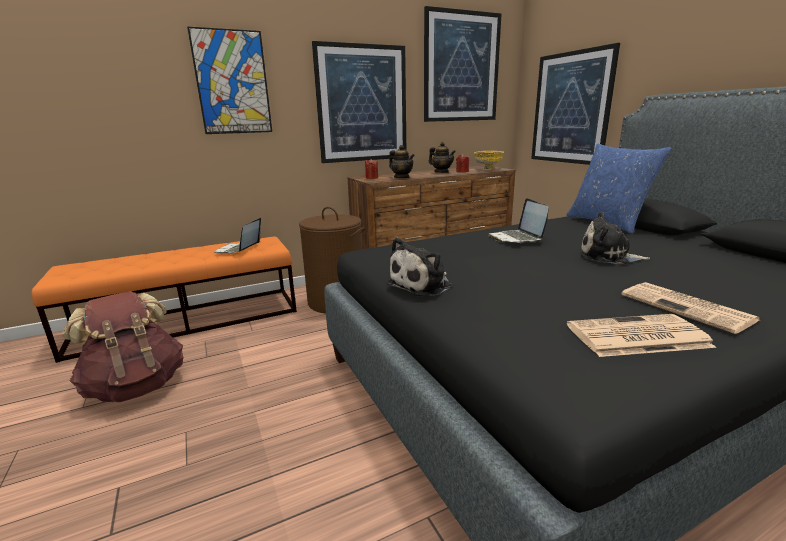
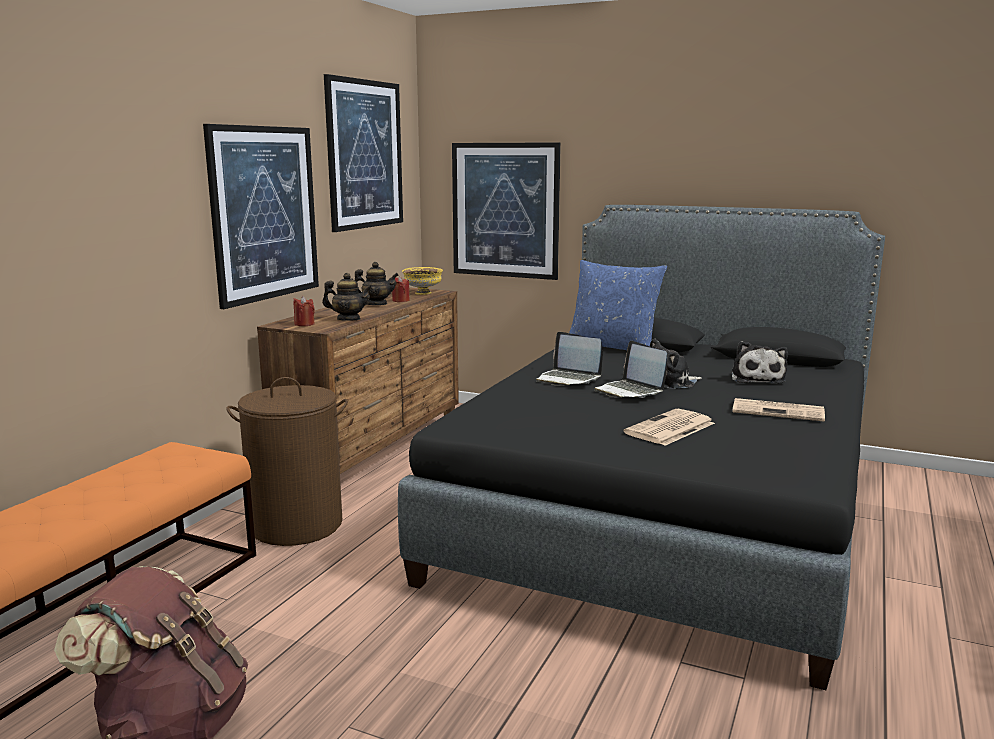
camera: 40 degrees left, 5 degrees down
(232, 83) = (102, 193): picture -> none
(238, 249) = (161, 473): laptop -> laptop (630, 391)
(422, 285) = (581, 442): plush toy -> plush toy (757, 378)
(635, 336) = (782, 438): newspaper -> newspaper (669, 429)

